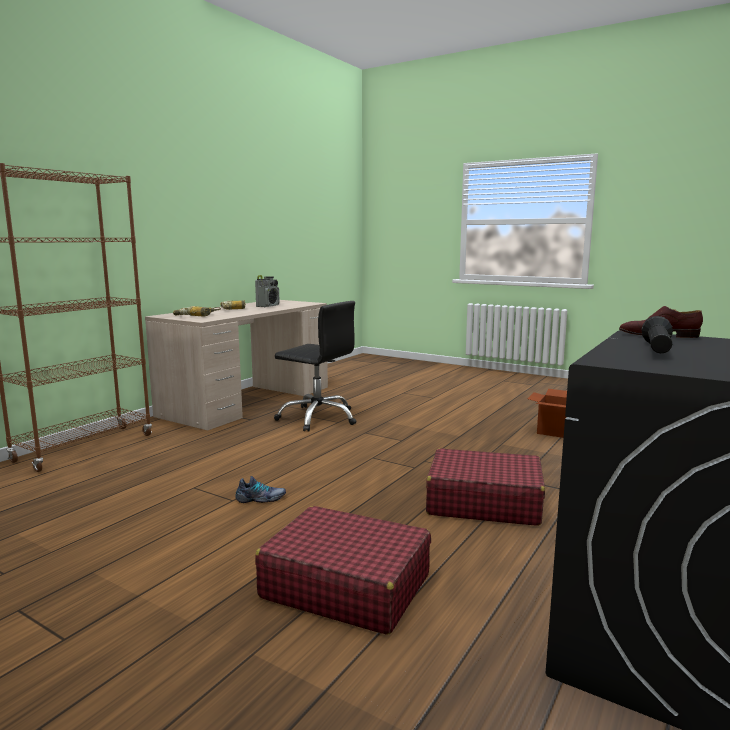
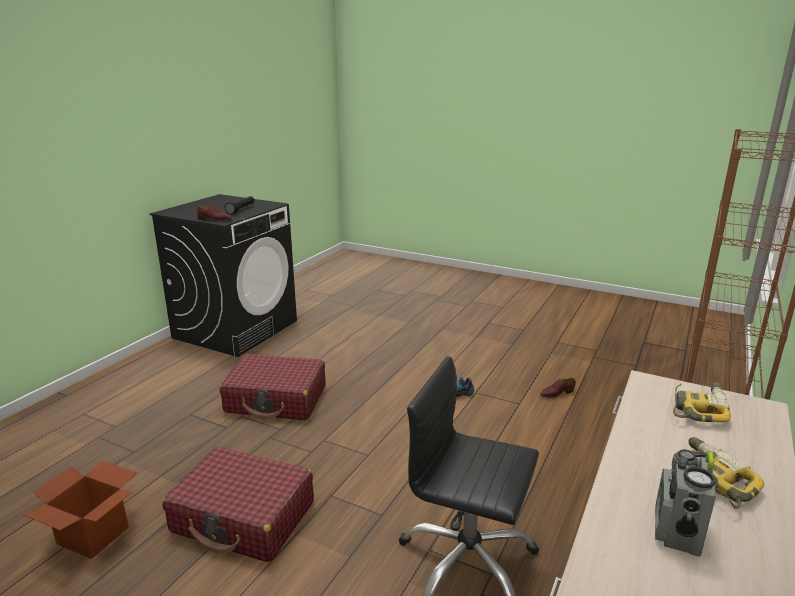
camera: 175 degrees right, 10 degrees up
(136, 495) = (556, 393): none -> brown shoe
(345, 586) = (376, 344): red suitcase -> red suitcase (244, 517)

